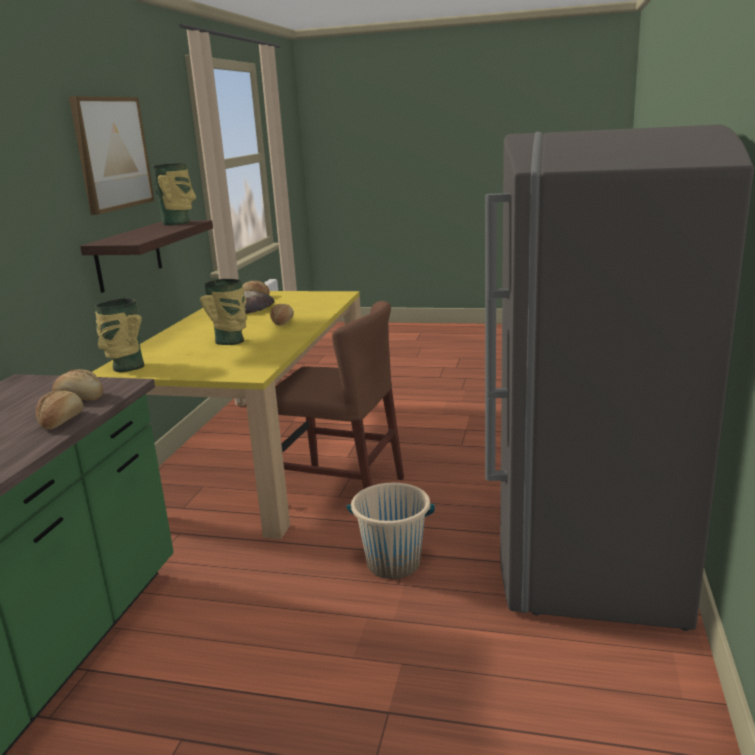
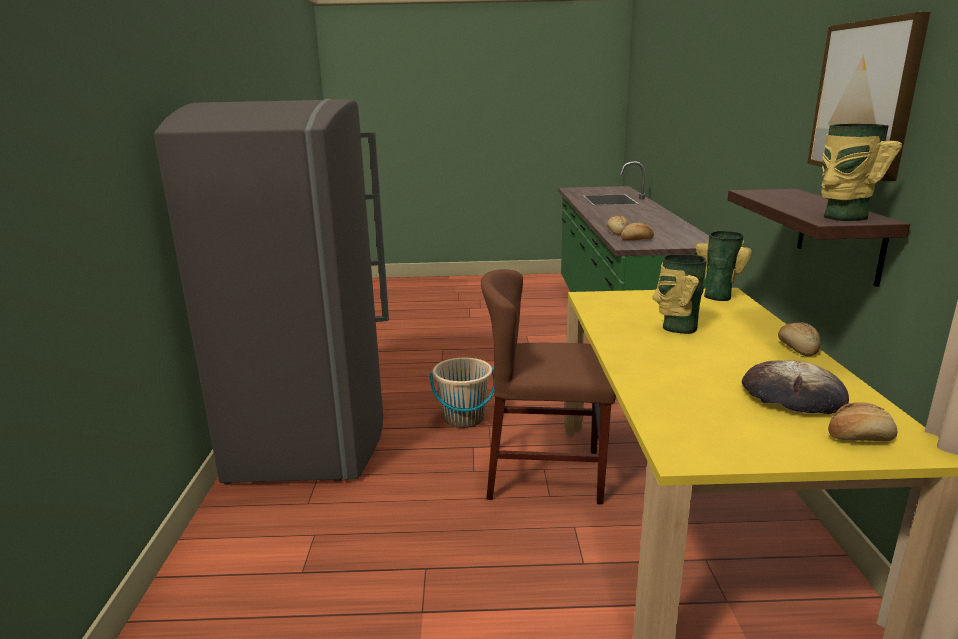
camera: 165 degrees right, 0 degrees up
(282, 322) = (668, 362): bread -> bread (797, 348)

